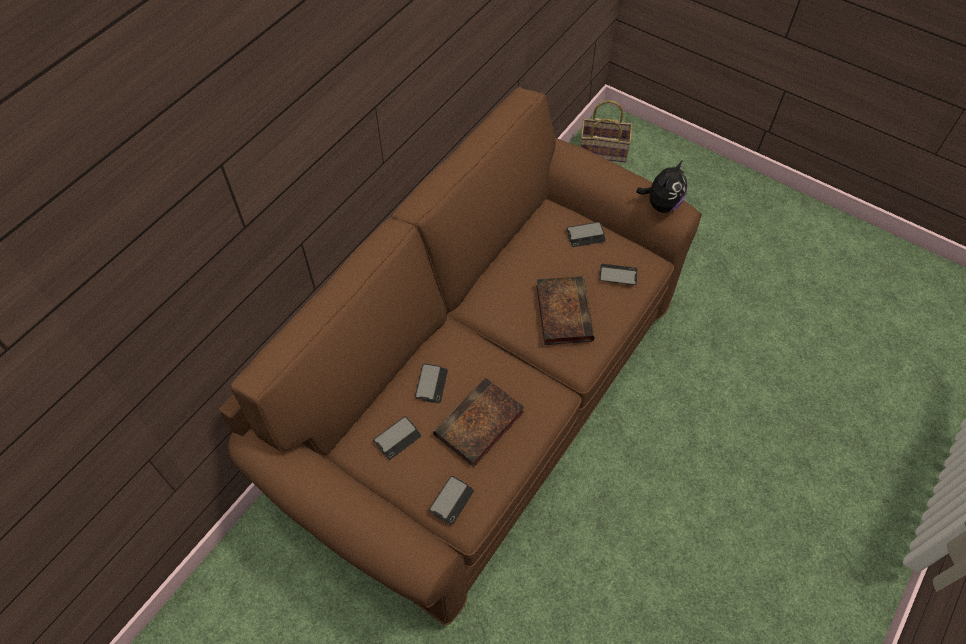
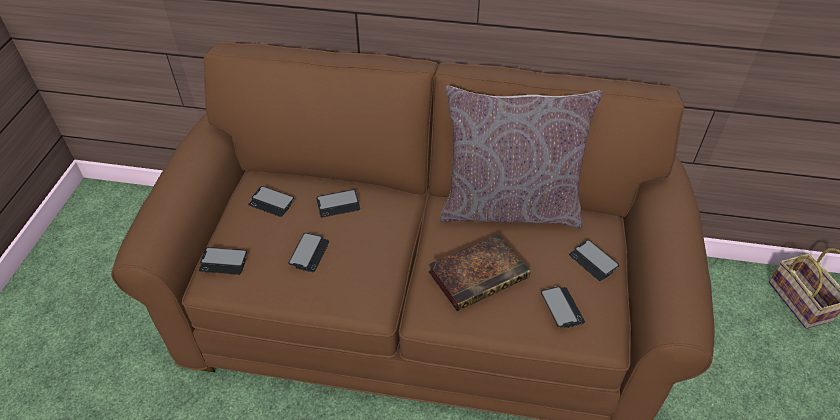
camera: 65 degrees right, 10 degrees down
(478, 426) = (309, 253): book -> phone
(504, 261) = (509, 207): none -> grey pillow
(661, 204) = (677, 301): plush toy -> none

